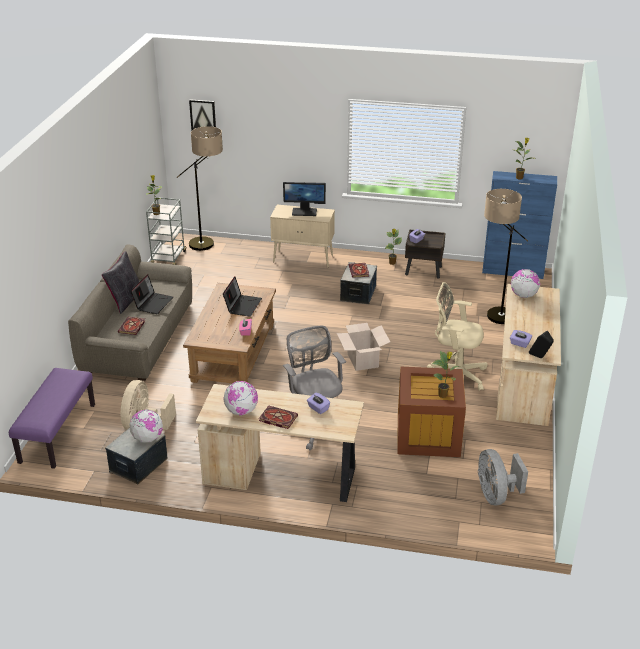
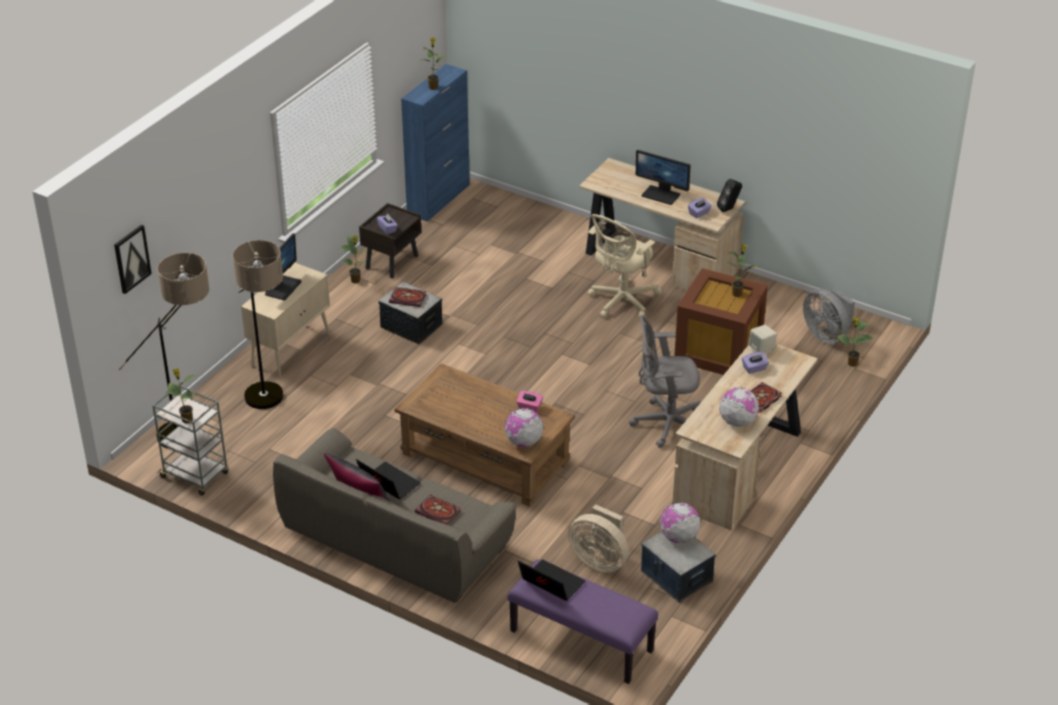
camera: 70 degrees left, 5 degrees up
(242, 305) = (467, 398): laptop -> laptop (550, 584)
(346, 408) = (761, 350): none -> beige speaker
(363, 360) = (559, 359): cardboard box -> none
(464, 518) = (851, 364): none -> potted plant
(494, 321) = (534, 245): floor lamp -> floor lamp (269, 405)
(496, 495) = (826, 335): grey fan -> grey fan turned 45 degrees clockwise
(523, 295) = (609, 183): globe -> globe (523, 442)
(529, 321) = (661, 195): none -> monitor

